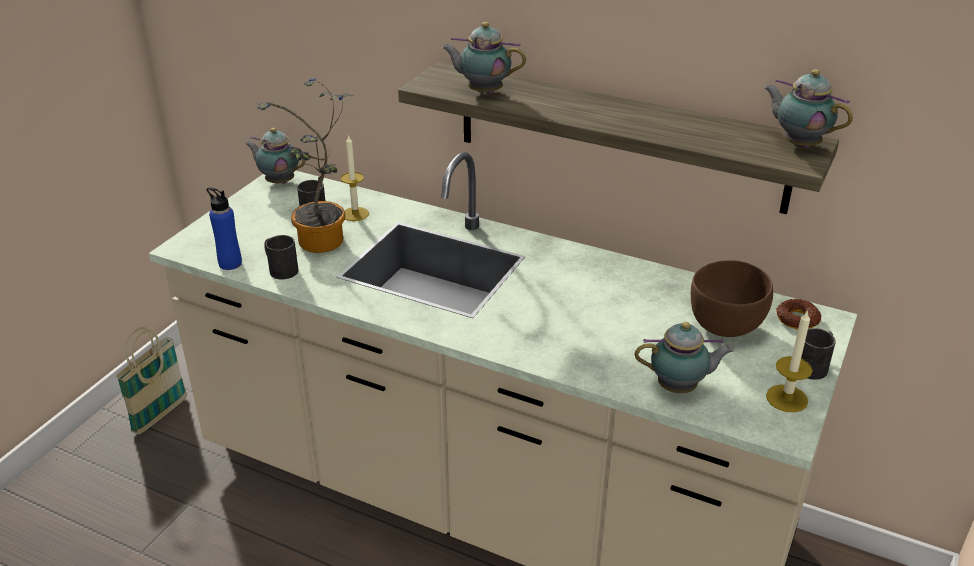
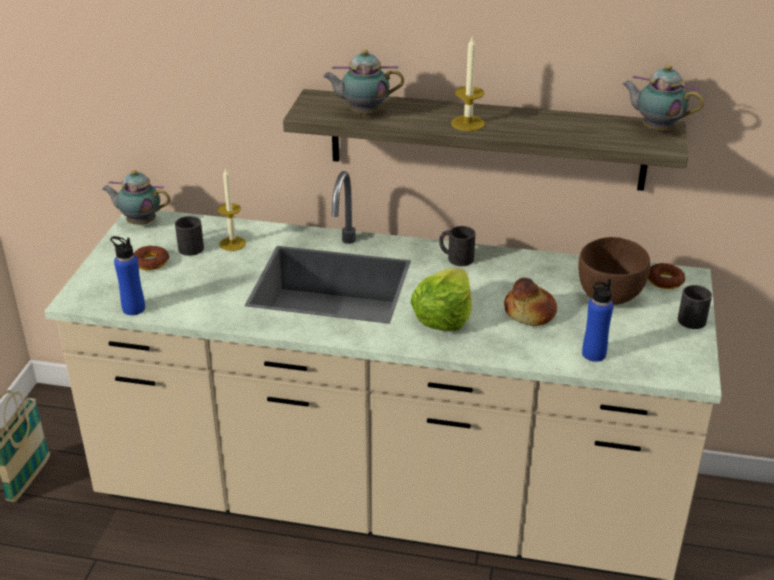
camera: 15 degrees left, 0 degrees up
(269, 221) = (151, 262): none -> donut
(280, 269) = (186, 306): black mug -> black mug (455, 257)
(322, 245) = (215, 278): potted plant -> none
(532, 320) = (443, 316): none -> lettuce
(628, 330) = (530, 312): none -> bread
(680, 388) = (593, 354): teapot -> blue bottle
(786, 398) = (682, 348): candle -> candle (468, 123)

